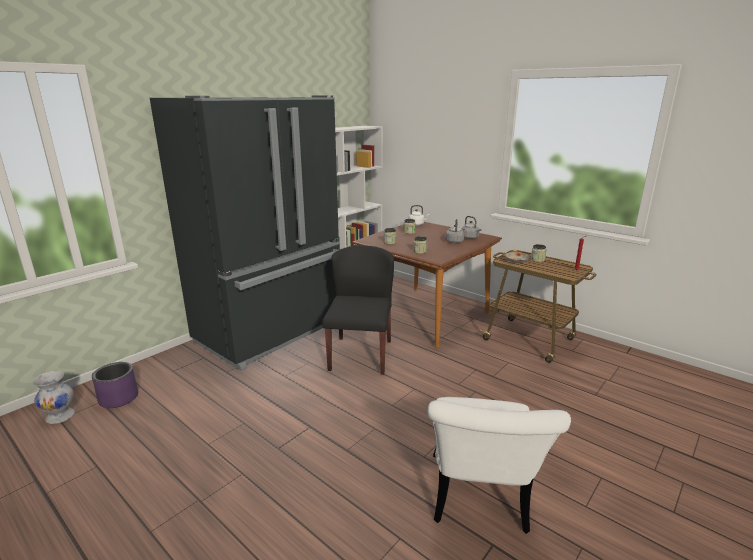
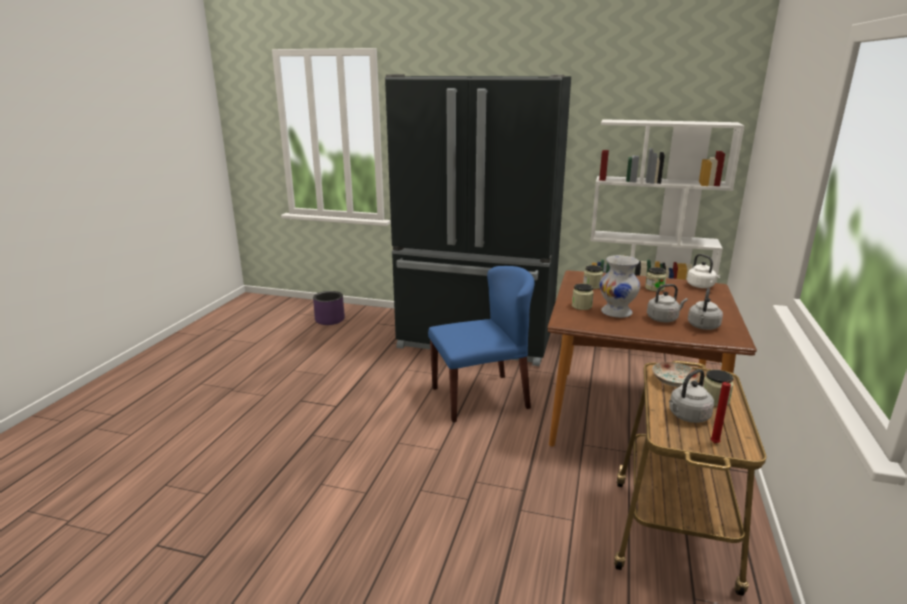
camera: 65 degrees right, 0 degrees up
(61, 416) = (300, 312): white vase -> white vase (617, 312)
(360, 354) = (480, 397): black chair -> blue chair
(479, 501) = (263, 537): white chair -> none
(551, 268) = (687, 416): none -> grey kettle

